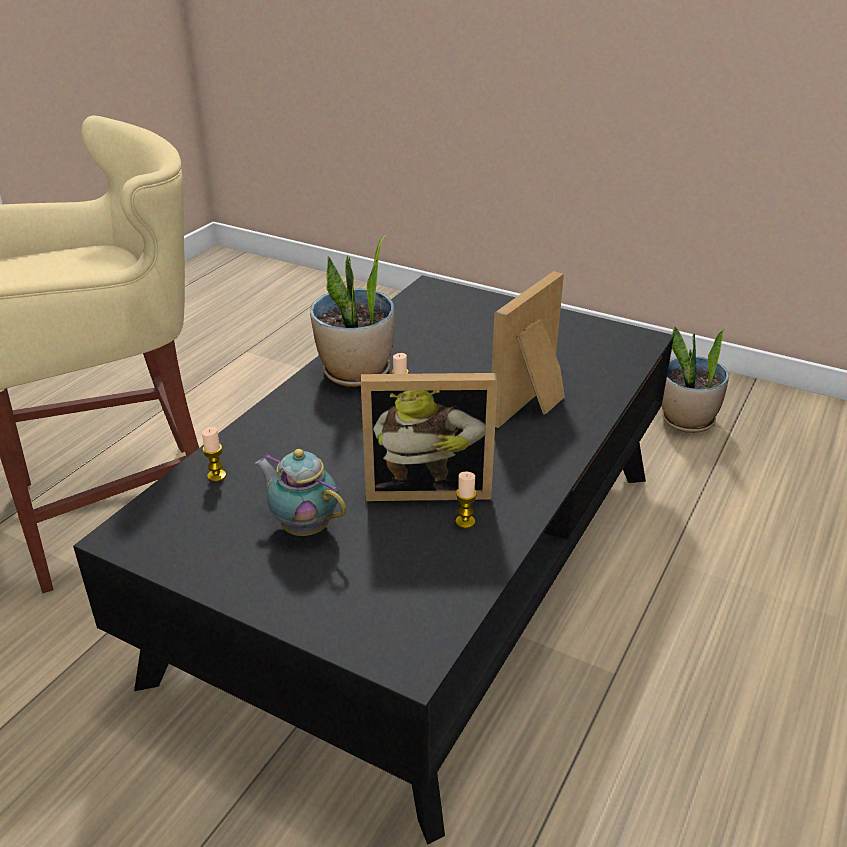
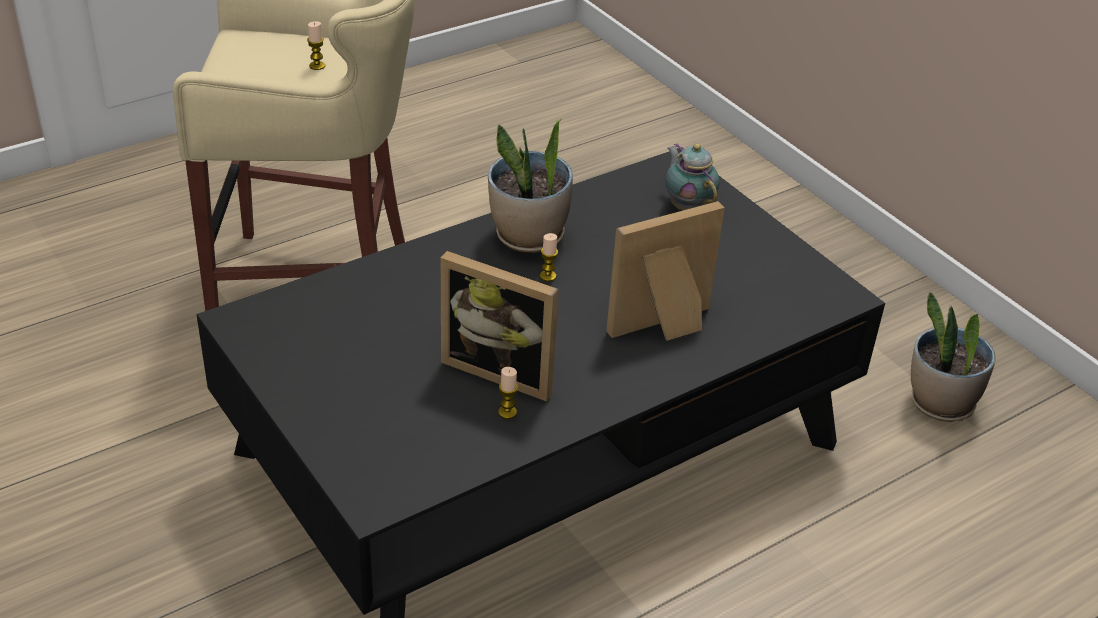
camera: 25 degrees right, 5 degrees up
(216, 476) = (339, 294): candle -> candle (317, 66)
(303, 527) = (374, 365): teapot -> teapot (687, 206)

